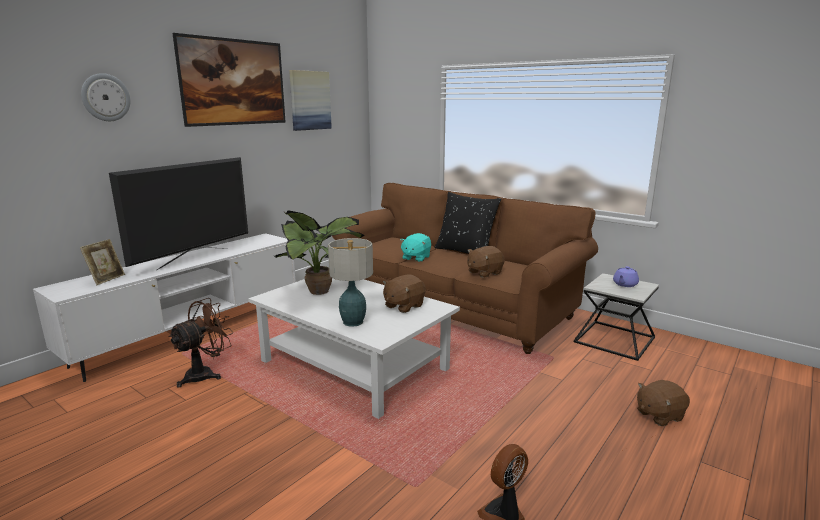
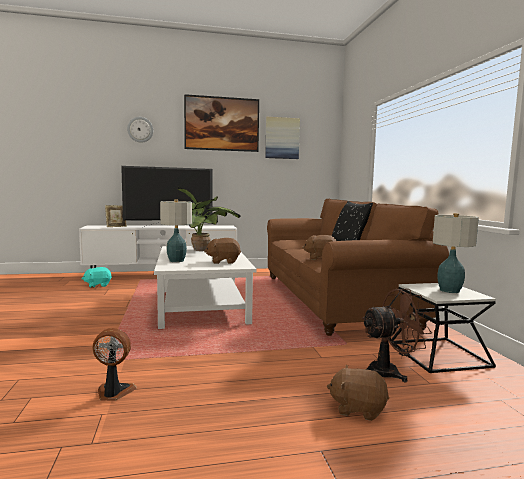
camera: 40 degrees right, 10 degrees down
(205, 374) = (132, 289): brown fan -> brown fan (390, 372)
(415, 258) = (300, 248): turquoise plush toy -> turquoise plush toy (98, 285)
(624, 284) = (450, 290): purple teapot -> table lamp

